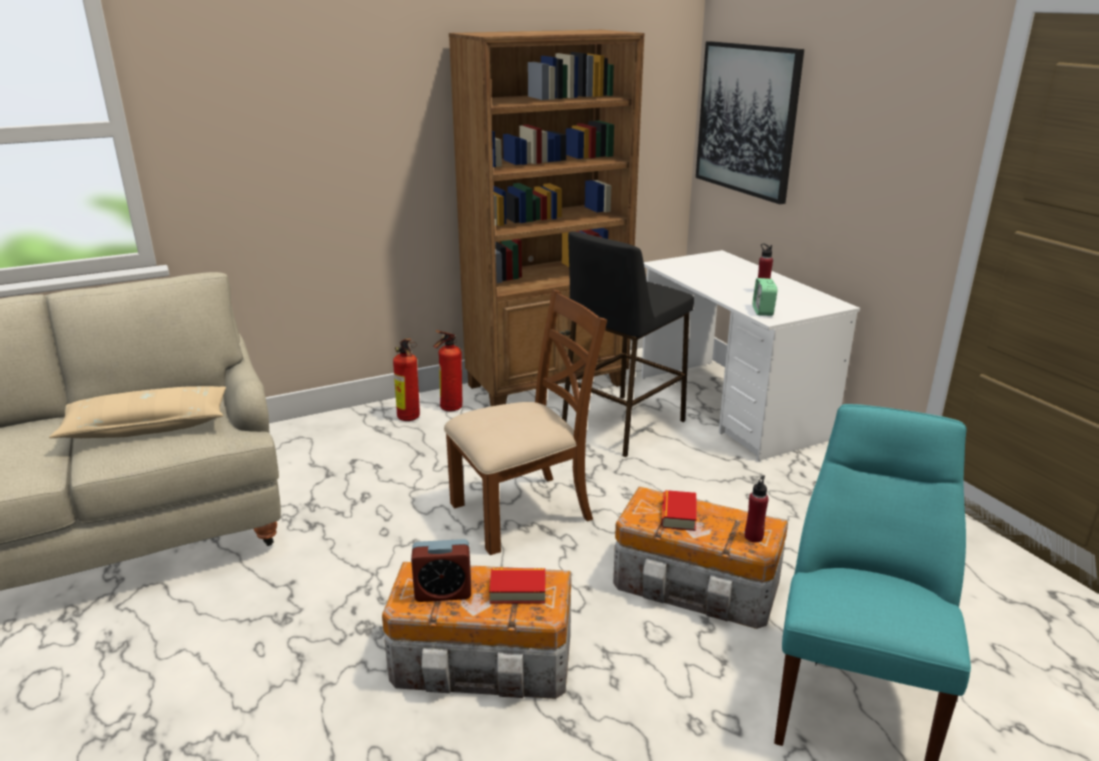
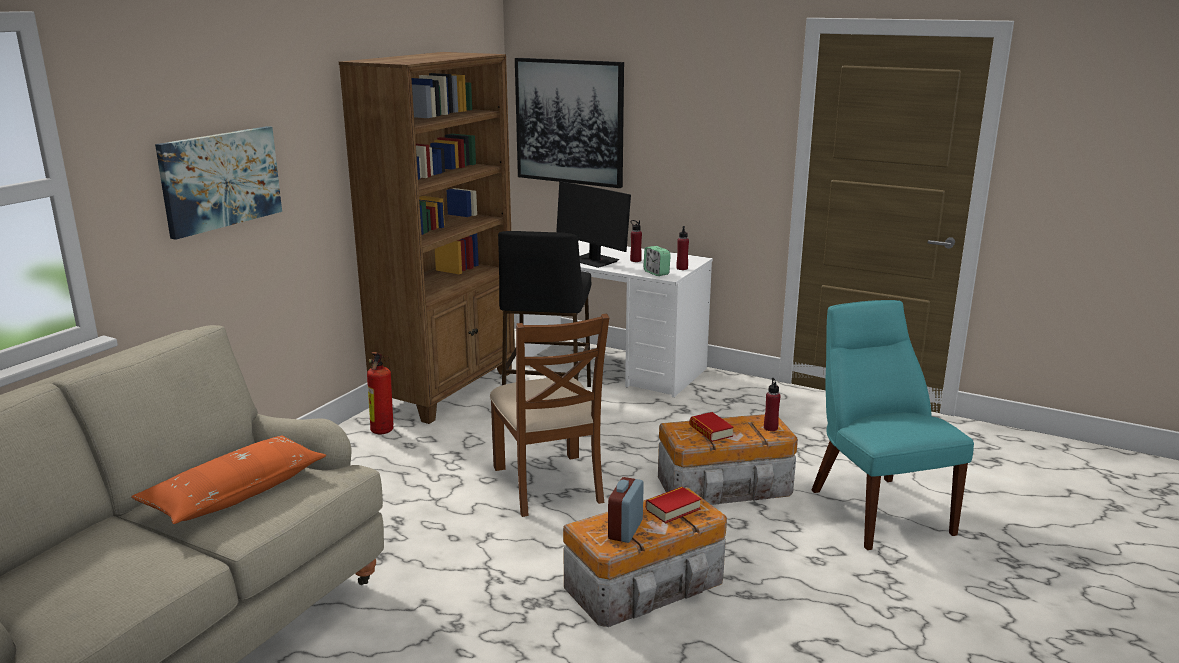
camera: 35 degrees left, 5 degrees down
(147, 426) = (235, 493): beige pillow -> orange pillow
(295, 140) = (220, 180): none -> picture
(409, 419) = (354, 450): fire extinguisher -> none
(443, 592) = (625, 530): alarm clock -> alarm clock turned 150 degrees clockwise
(523, 511) = (549, 484): brown chair -> brown chair turned 135 degrees clockwise
(715, 284) = (594, 261): none -> monitor
(801, 312) = (682, 268): none -> red bottle

